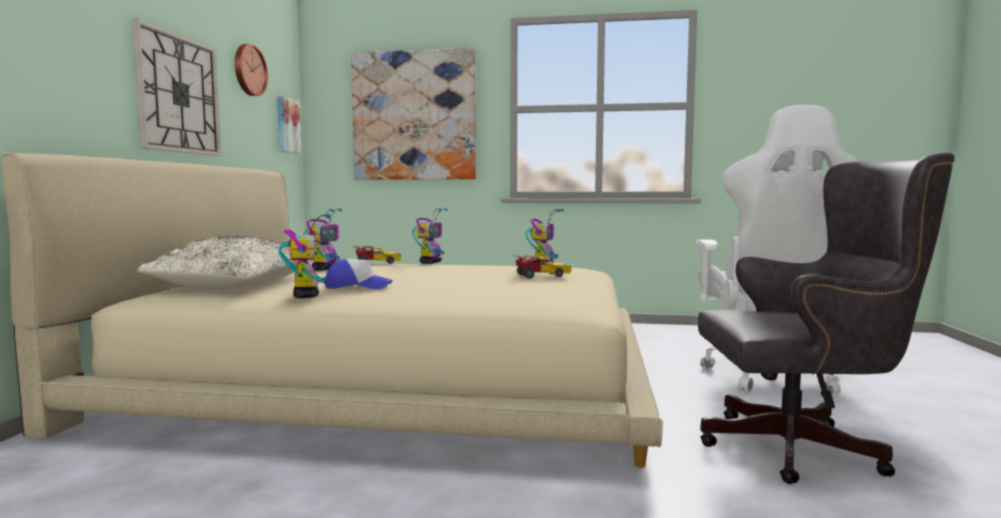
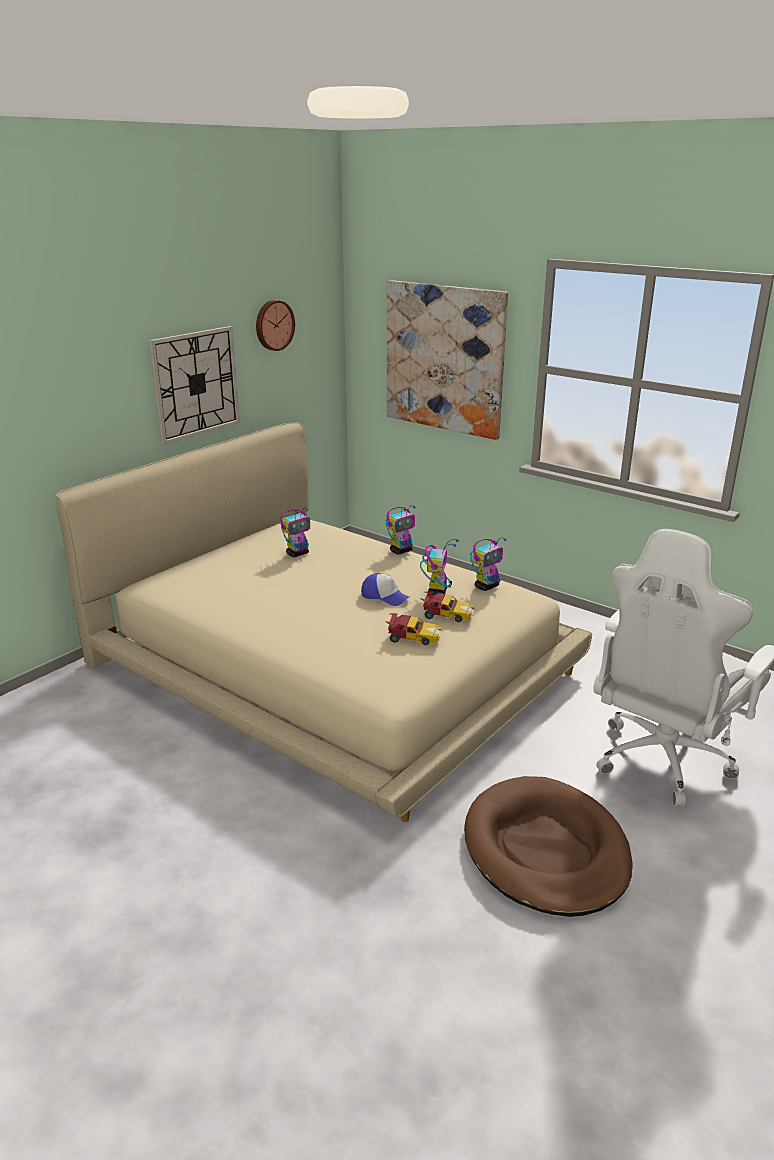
camera: 30 degrees right, 20 degrees up
(233, 284) = (209, 577): beige pillow -> none
(287, 125) = (323, 359): picture -> none
(306, 296) = (232, 616): toy robot -> toy robot (437, 592)
(358, 287) = (279, 607): cap -> cap (385, 596)
(376, 263) = (354, 543): toy car -> toy car (412, 637)
(801, 448) = (546, 850): grey office chair -> brown dog bed

